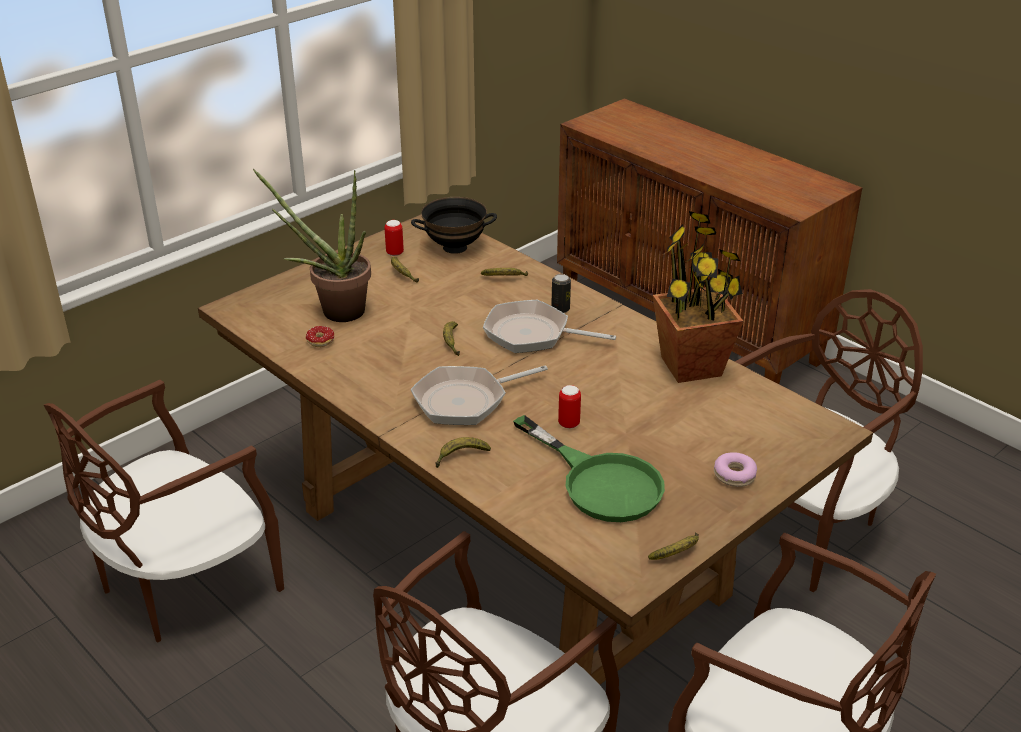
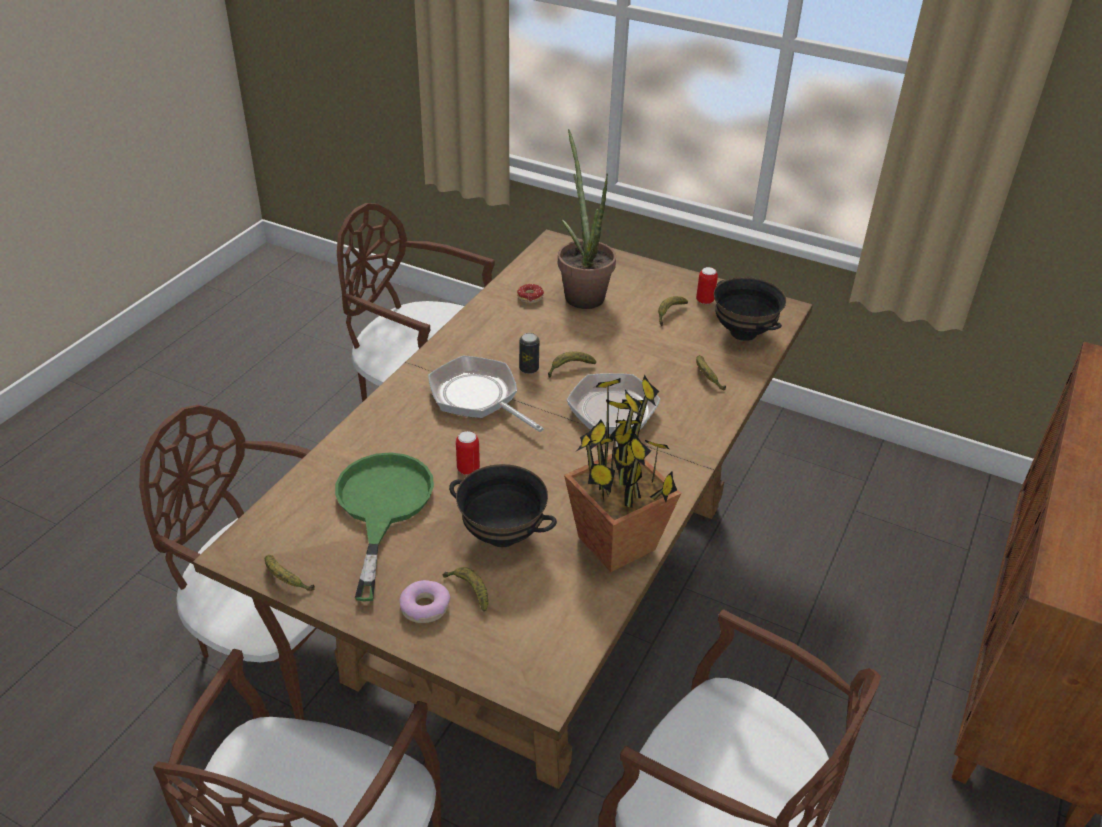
camera: 70 degrees right, 5 degrees up
(460, 456) = (392, 412): banana -> banana (469, 591)
(560, 309) = (673, 425): can -> can (529, 369)
(600, 482) = (382, 507): green frying pan -> green frying pan turned 150 degrees clockwise
(661, 420) = (503, 534): none -> black bowl

